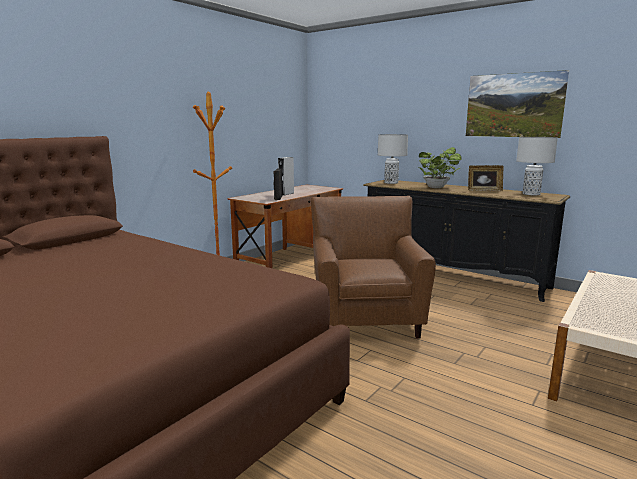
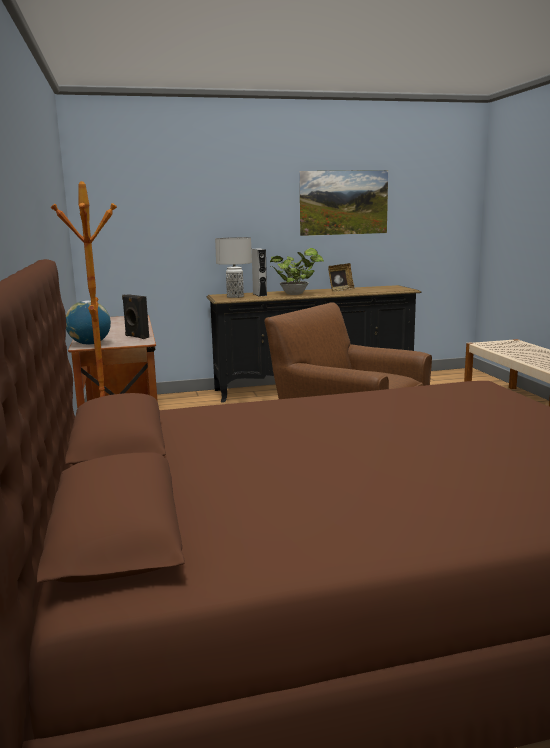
camera: 50 degrees left, 0 degrees up
(246, 197) = (90, 344): none -> globe
(286, 194) = (119, 331): grey speaker -> grey speaker (259, 294)
(530, 194) = (379, 288): white table lamp -> none

